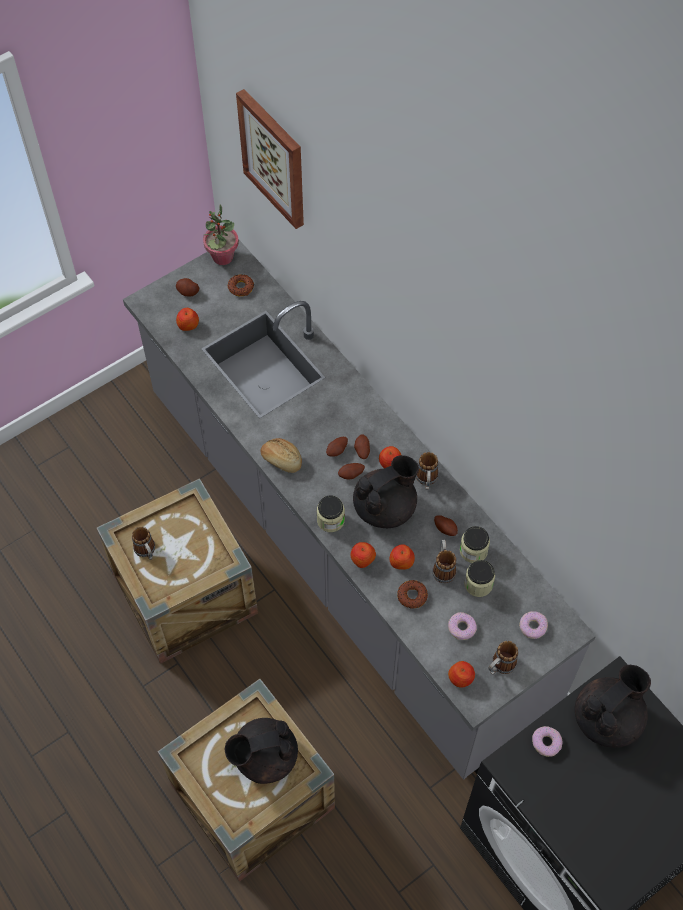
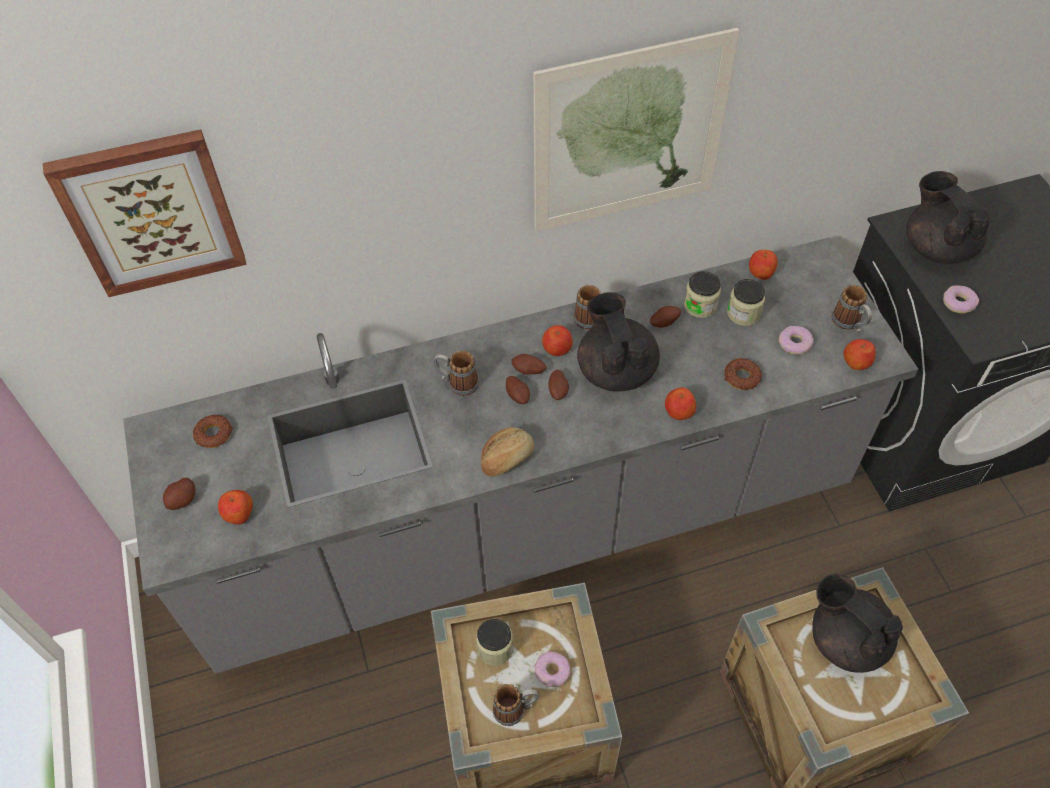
camera: 70 degrees left, 5 degrees down
(222, 257) = (149, 442): potted plant -> none
(264, 757) = (846, 639): black teapot -> black teapot turned 135 degrees clockwise
(330, 520) = (614, 429): jar -> jar (495, 648)
(401, 561) = (694, 375): apple -> apple (761, 272)
(443, 567) = (713, 338): mug -> mug (457, 383)
(486, 399) = (629, 134): none -> picture
(532, 627) = (807, 283): donut -> donut (552, 671)

